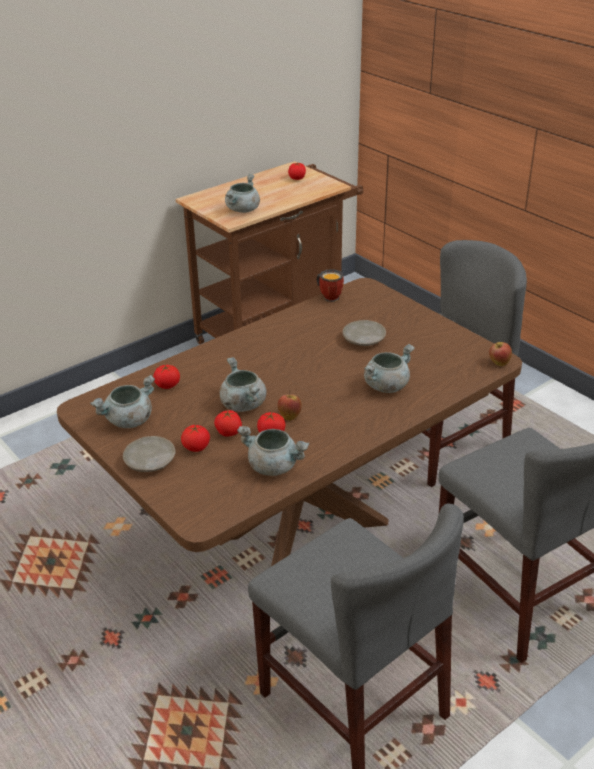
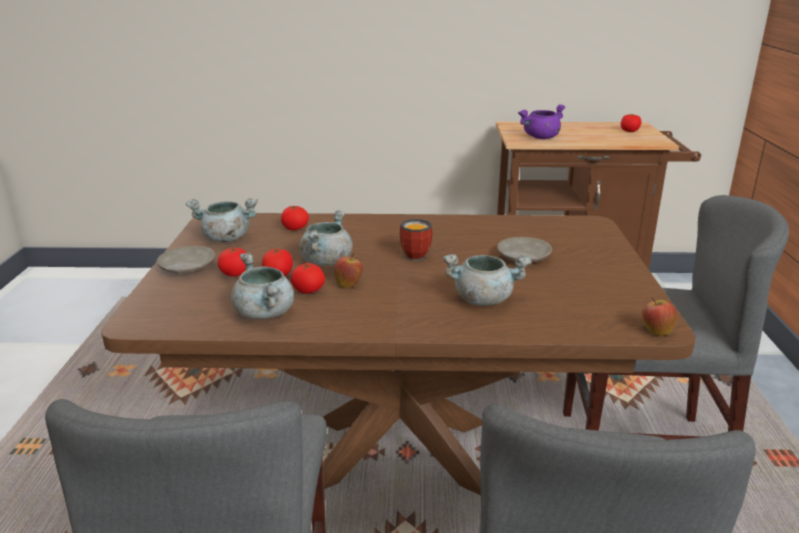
camera: 40 degrees right, 10 degrees down
(243, 210) = (540, 137): grey cooking pot -> purple cooking pot
(329, 296) = (543, 218): mug -> mug (417, 254)

